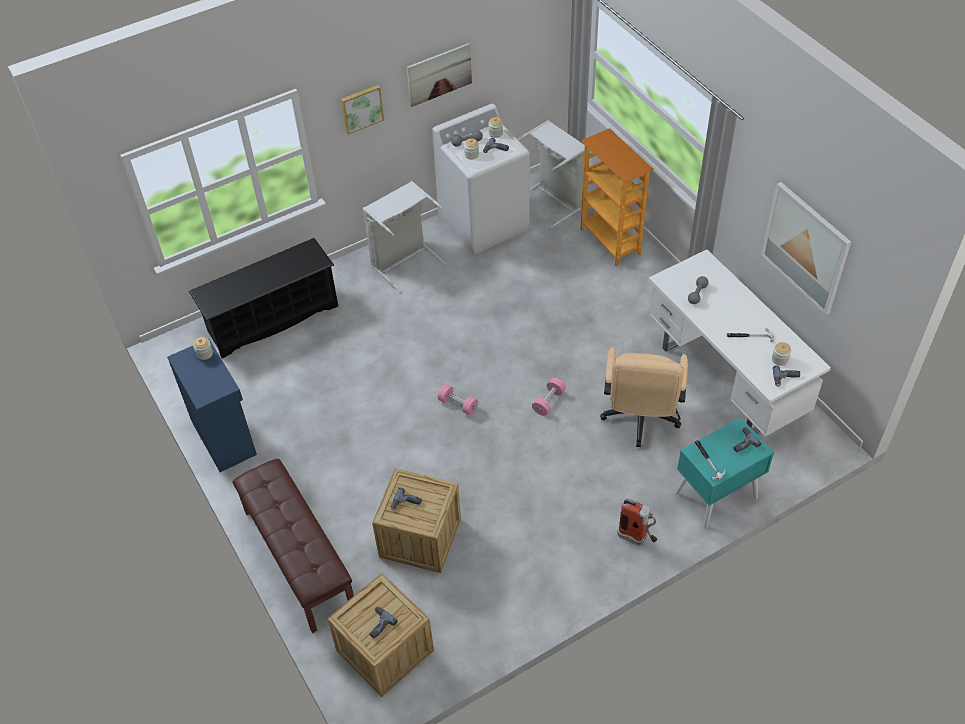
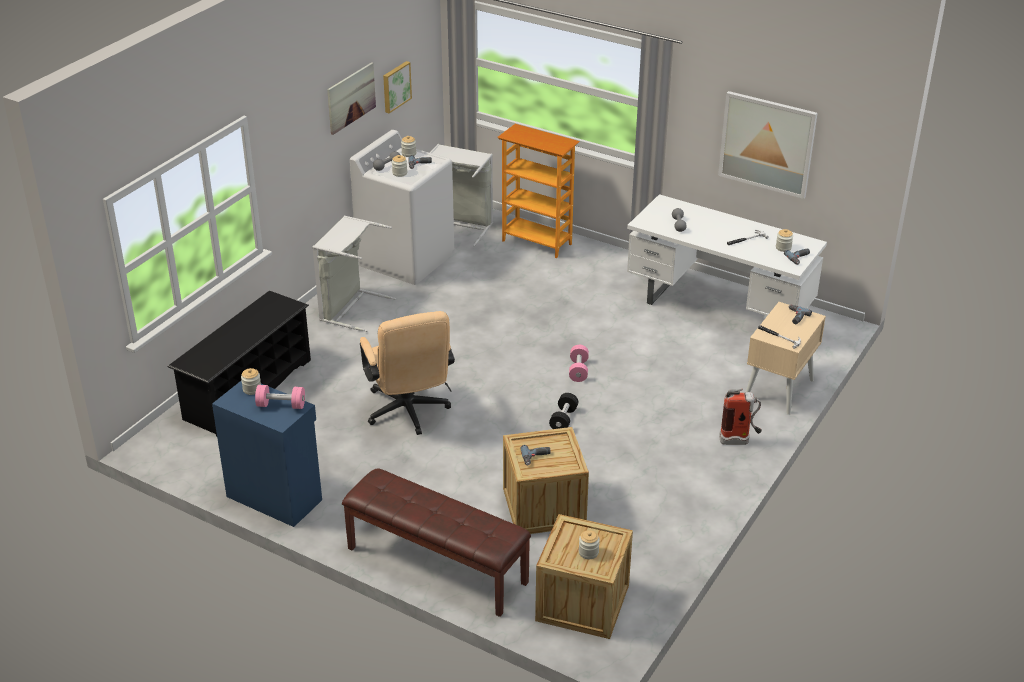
camera: 30 degrees left, 15 degrees down
(361, 108) = (295, 137): picture -> picture (395, 86)
(378, 624) = (588, 552): power drill -> jar
(458, 405) = (495, 398): pink dumbbell -> pink dumbbell (281, 405)
(499, 451) = (563, 419): none -> black dumbbell
(640, 420) = (670, 358): beige office chair -> beige office chair (408, 413)
(716, 496) = (779, 389): turquoise nightstand -> beige nightstand

